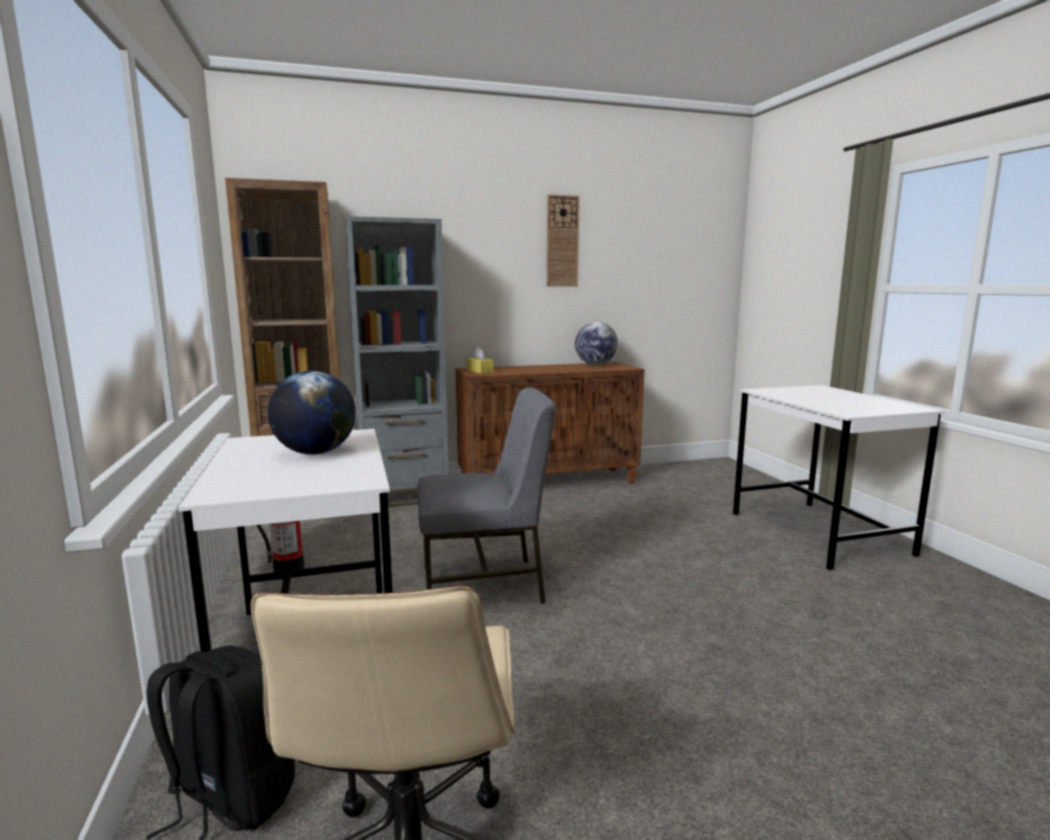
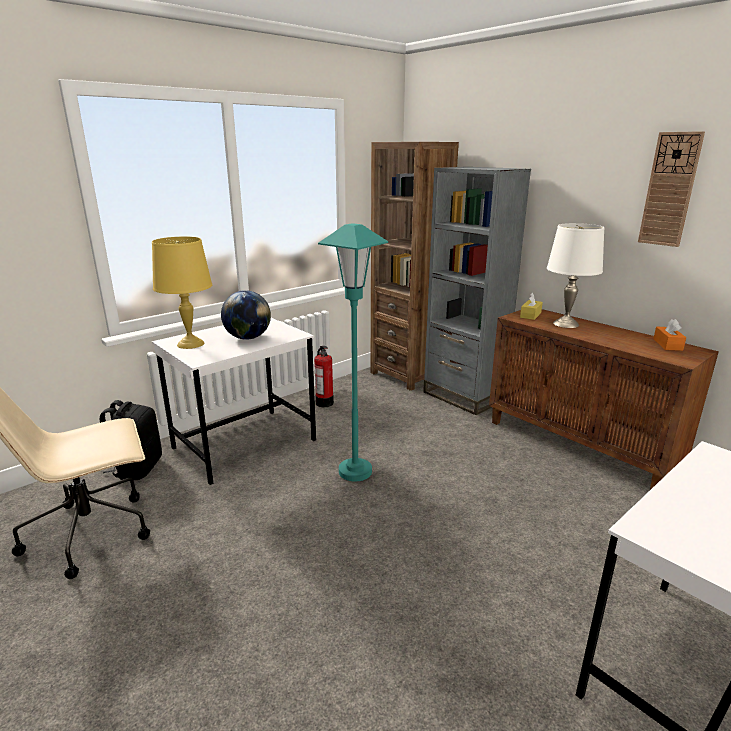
camera: 65 degrees right, 10 degrees up
(267, 482) = (191, 344): none -> yellow table lamp
(484, 585) = (355, 471): grey chair -> turquoise floor lamp
(517, 369) = (565, 324): none -> white table lamp
(595, 364) = (667, 344): globe -> orange tissue box

